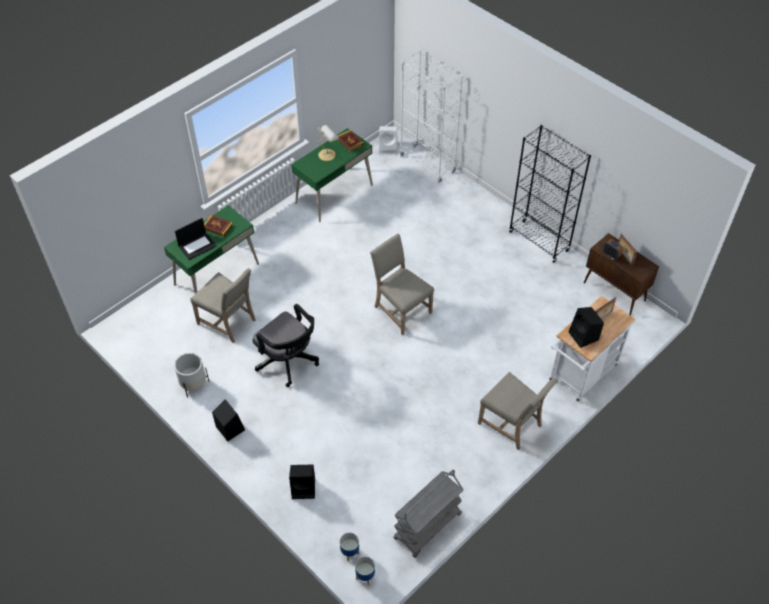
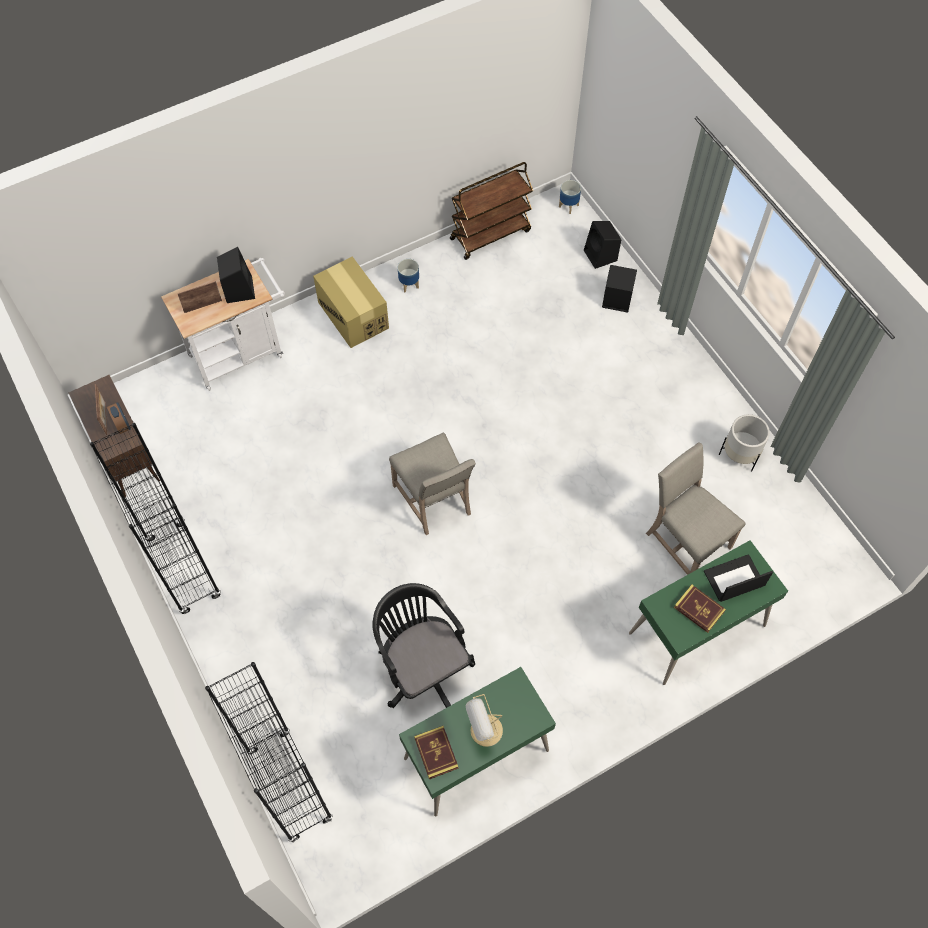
camera: 165 degrees left, 10 degrees up
(229, 428) = (696, 387): black speaker -> black speaker (601, 256)
(289, 362) = (608, 457): black office chair -> black office chair (422, 667)
(349, 552) = (579, 229): planter -> planter (409, 284)
(388, 149) = (346, 848): white speaker -> none
(427, 164) = (289, 785): white bookcase -> black bookcase
(427, 527) = (490, 234): grey cart -> brown cart
(512, 424) = (353, 315): beige chair -> cardboard box

